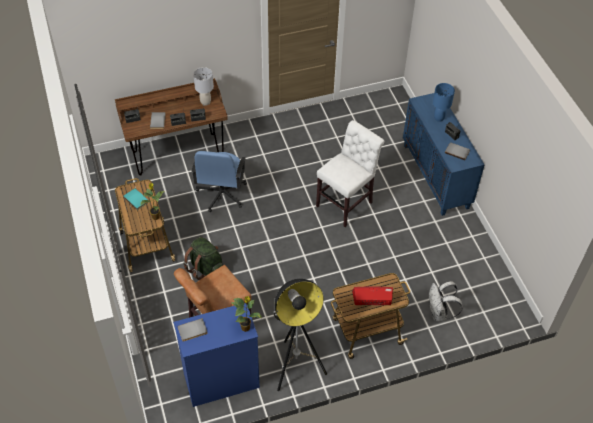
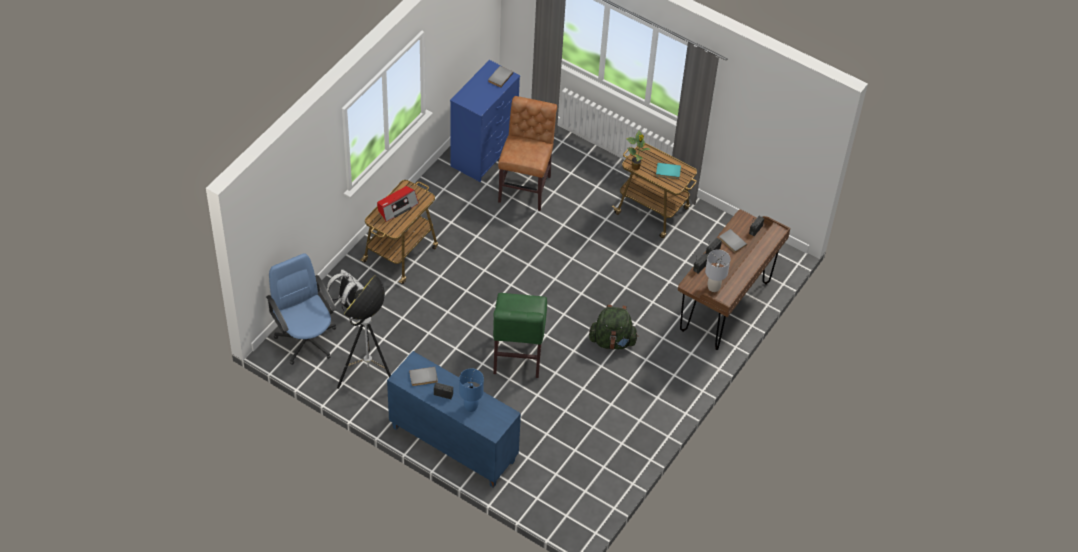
camera: 140 degrees right, 0 degrees up
(205, 268) = (583, 223): green backpack -> green backpack (612, 341)
(221, 194) = (640, 294): blue office chair -> blue office chair (306, 339)
(246, 327) = (464, 100): potted plant -> none
(296, 367) = (435, 195): floor lamp -> floor lamp (369, 378)
(346, 203) = (517, 358): white chair -> green chair

